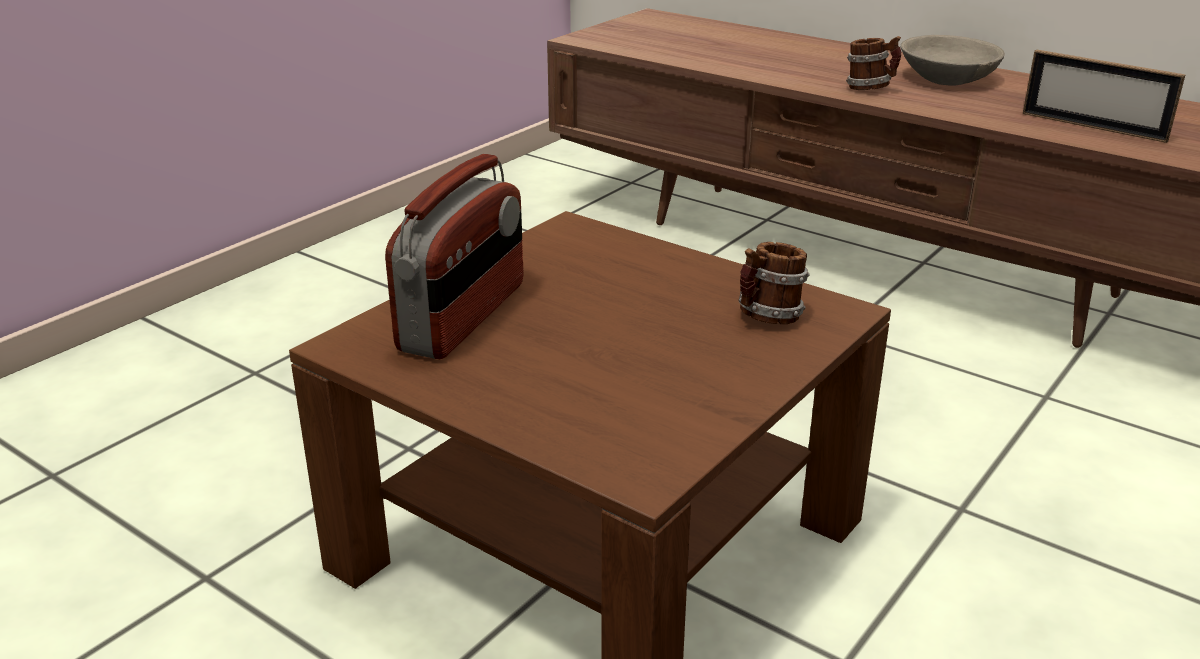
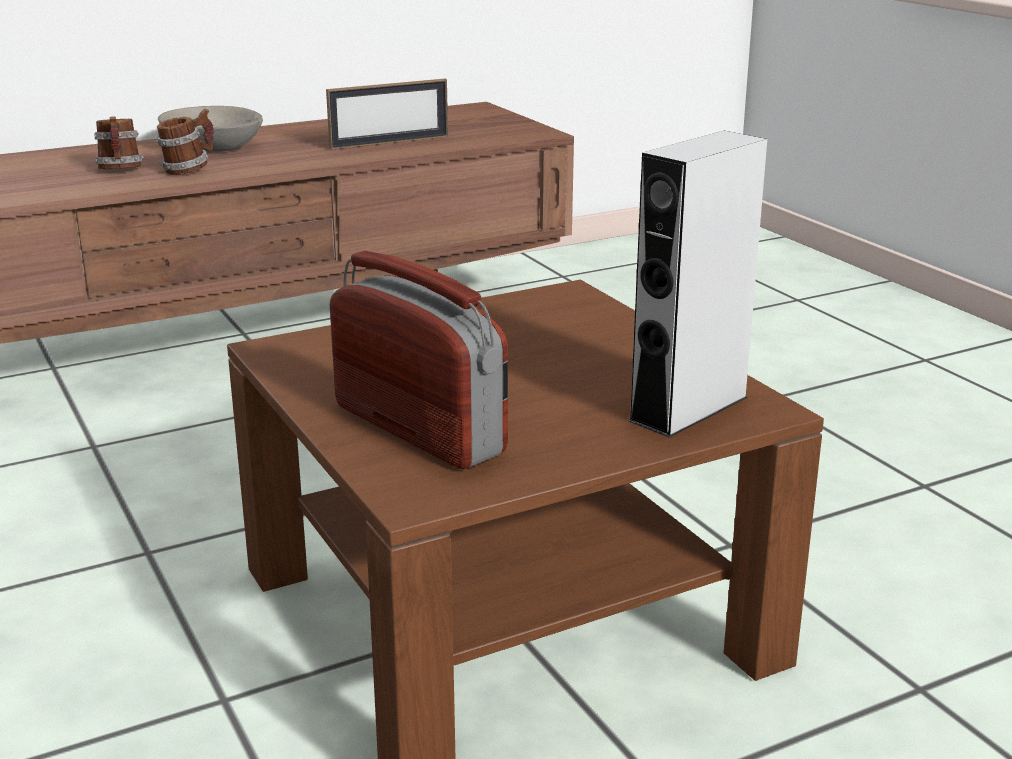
camera: 65 degrees left, 5 degrees down
(606, 431) = (688, 409): none -> grey speaker
(768, 318) = (555, 317): mug -> mug (121, 170)

